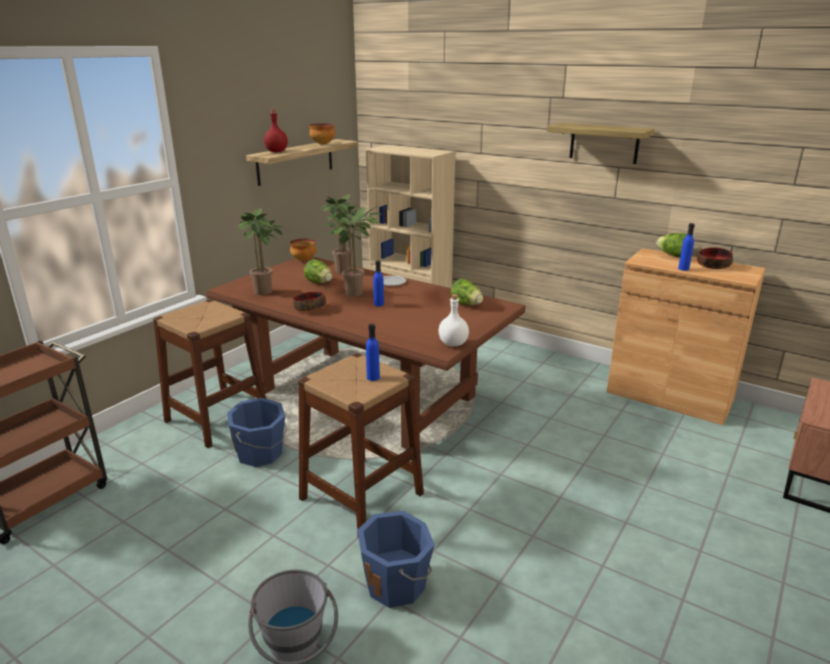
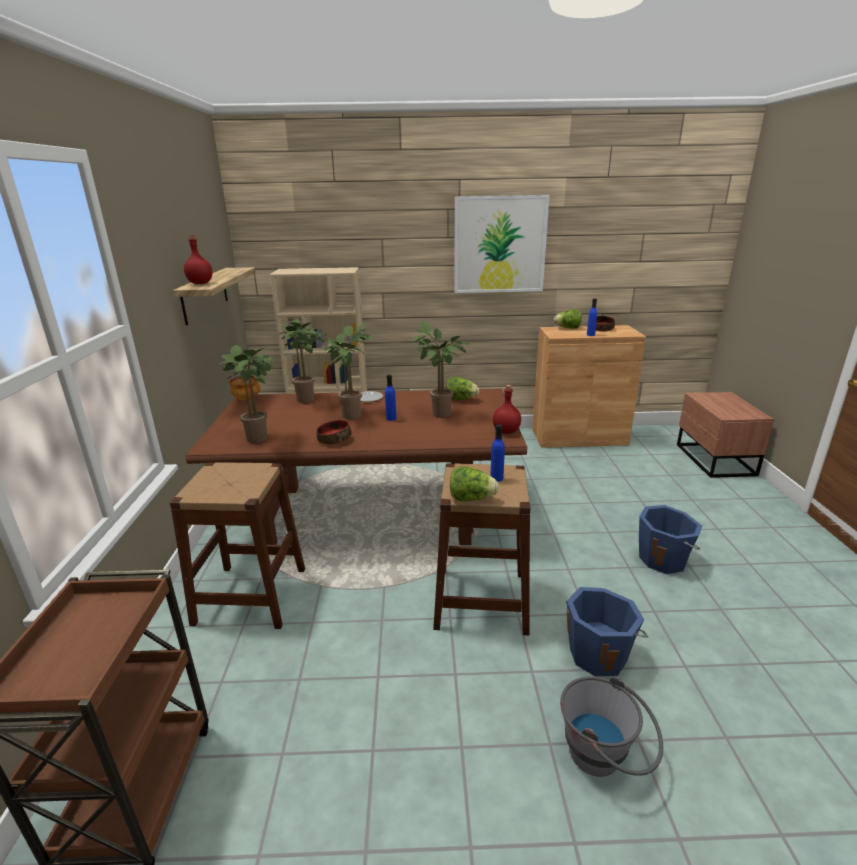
camera: 35 degrees left, 0 degrees up
(260, 453) = (343, 607): blue bucket -> blue bucket (663, 559)
(319, 283) = (301, 415): lettuce -> lettuce (471, 498)
(323, 144) = (228, 272): bowl -> none
(422, 312) = (438, 414): none -> potted plant
(453, 344) = (506, 431): white bottle -> red bottle
(604, 143) = (499, 245): shelf -> picture

